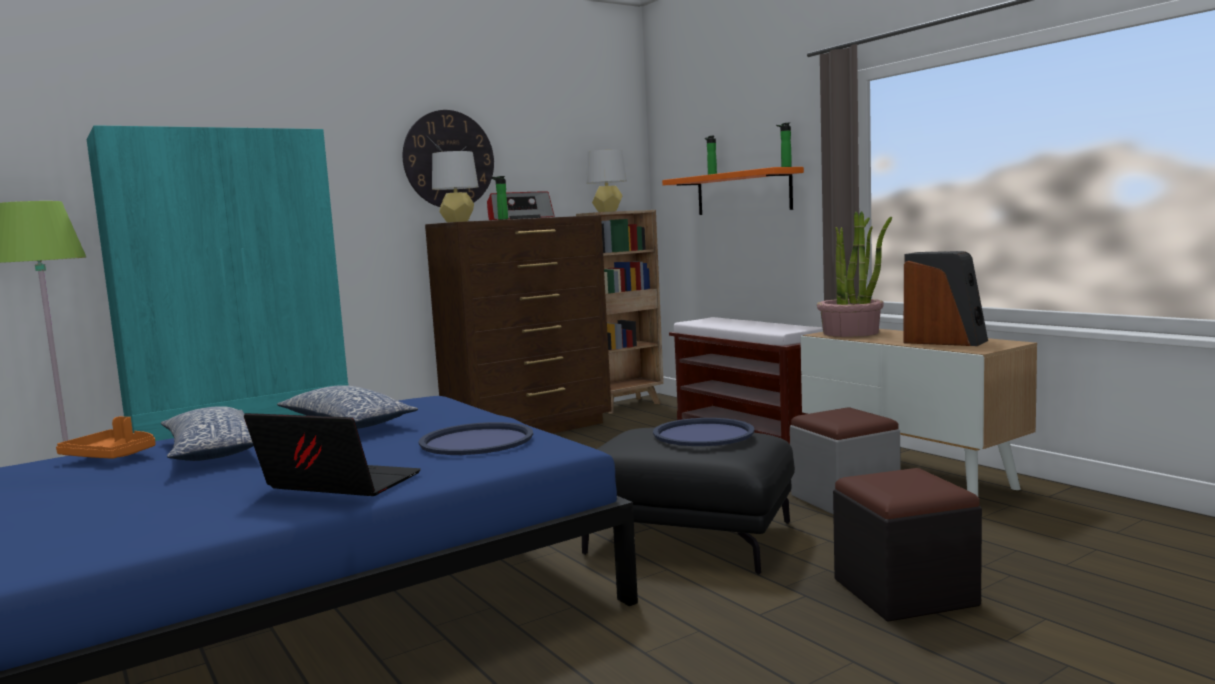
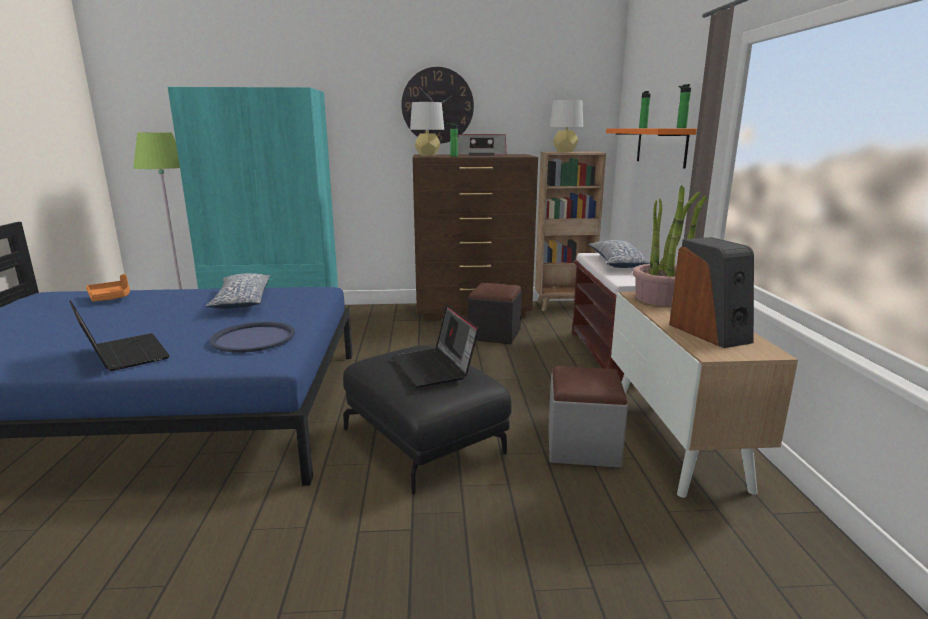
camera: 30 degrees right, 10 degrees up
(211, 451) = (149, 306): pillow -> pillow (617, 263)
(703, 434) = (435, 368): blue tray -> laptop
(904, 592) = (481, 562): black ottoman -> black ottoman (494, 334)

